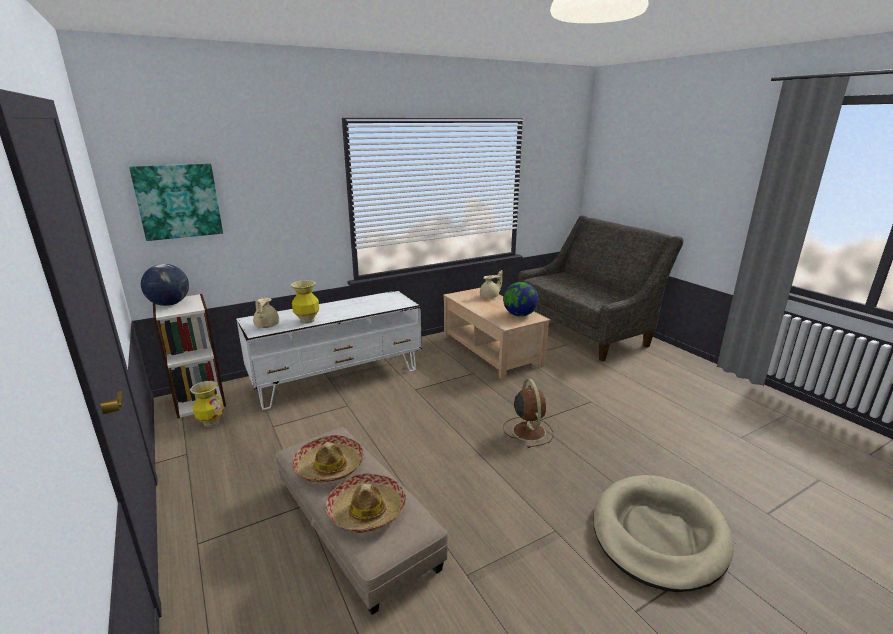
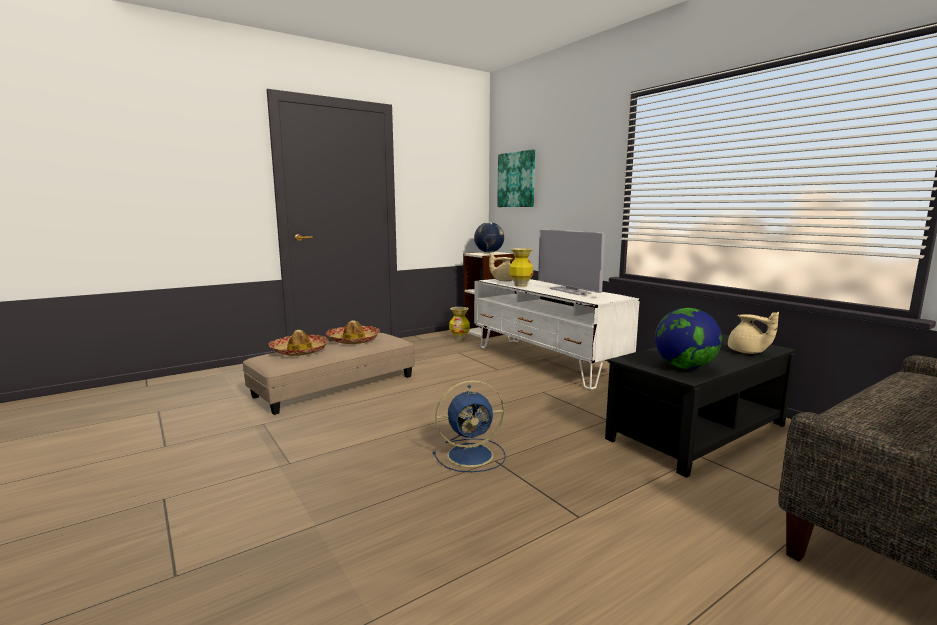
camera: 85 degrees right, 10 degrees down
(353, 306) = (569, 291): none -> television
(492, 350) = (698, 432): beige coffee table -> black coffee table
(528, 430) = (472, 455): brown fan -> blue fan
(658, 534) = (245, 534): beige dog bed -> none

